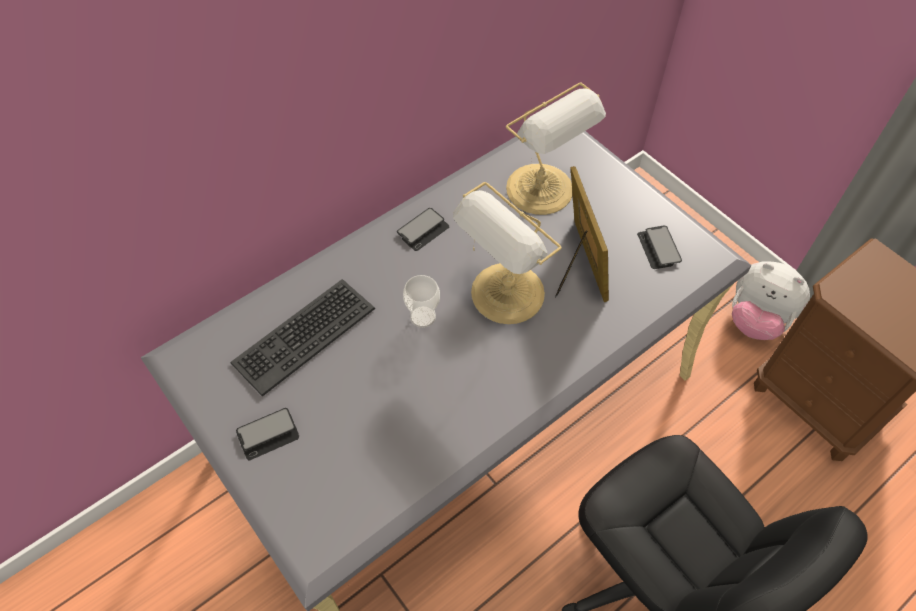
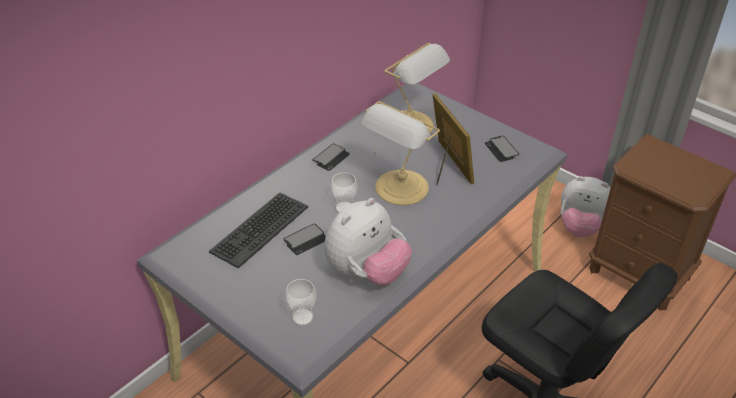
camera: 10 degrees left, 15 degrees down
(268, 434) = (248, 290): phone -> phone (305, 240)
(329, 491) = (302, 317): none -> cup
(430, 429) = (367, 272): none -> plush toy

